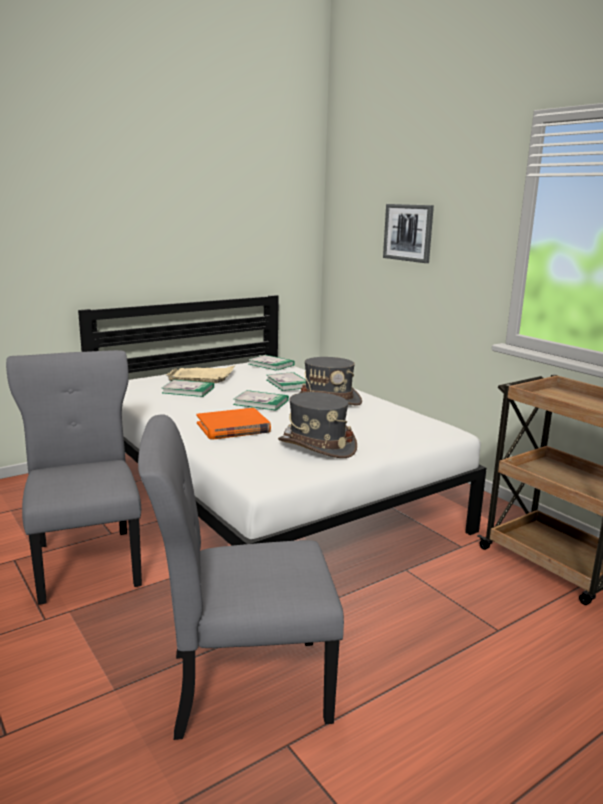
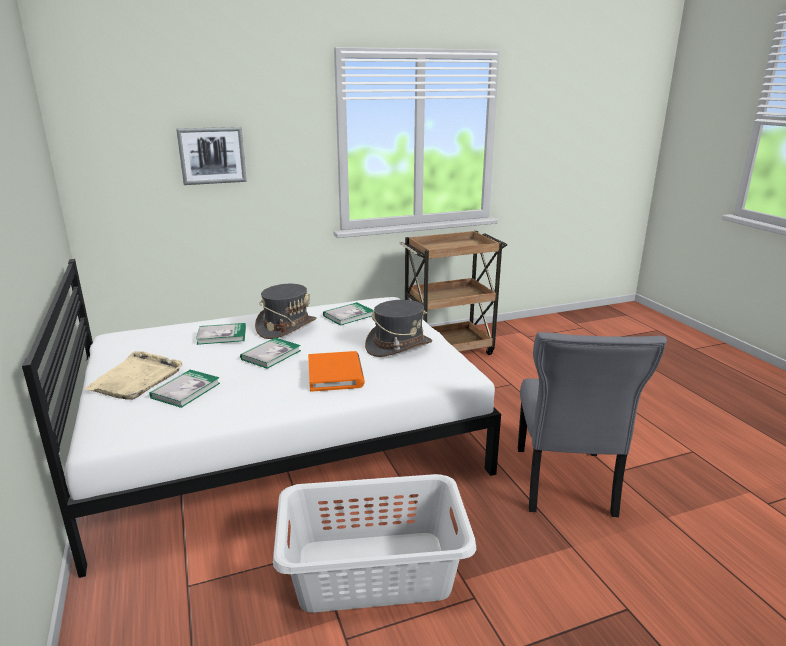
camera: 75 degrees left, 5 degrees up
(87, 561) = (372, 569): grey chair -> grey laundry basket
(271, 364) = (136, 336): book -> book (348, 315)

